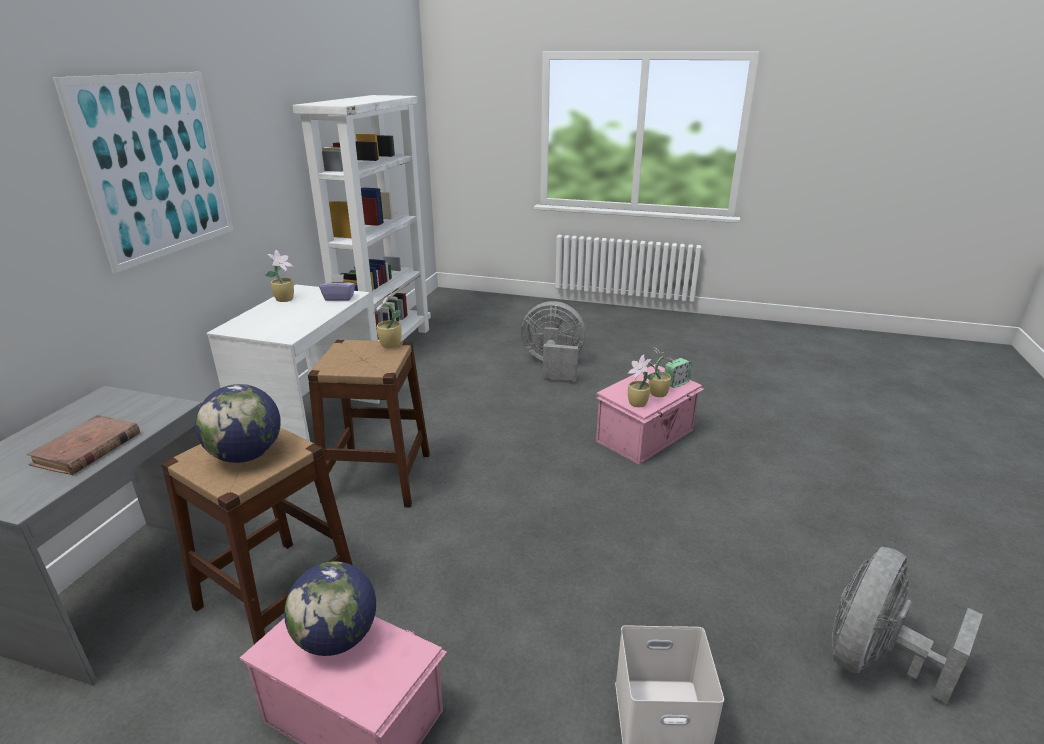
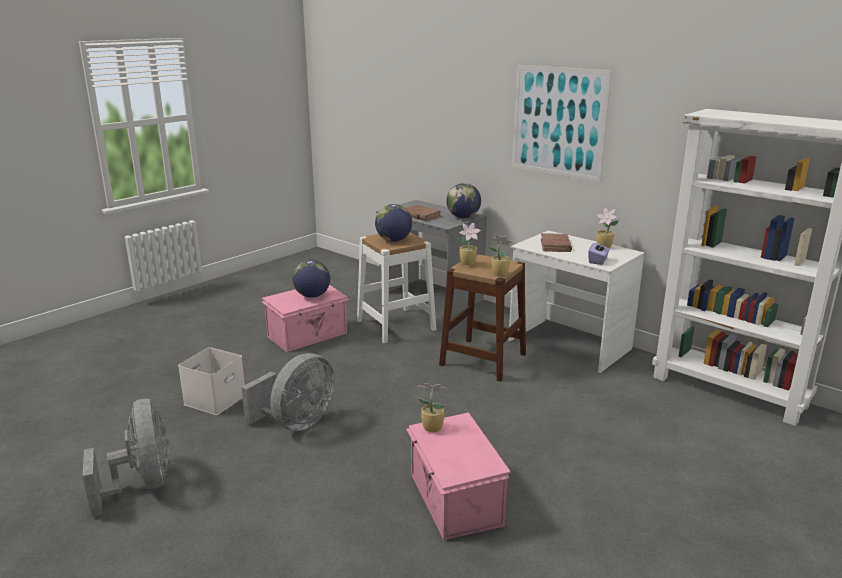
camera: 115 degrees right, 5 degrees down
(116, 402) = (463, 217): none -> globe
(277, 596) = (395, 325): brown stool -> white stool
(284, 321) = (555, 245): none -> brown book
(553, 365) = (658, 492): grey fan -> grey fan (296, 423)
(658, 393) = (443, 447): potted plant -> potted plant (468, 263)
(676, 383) = (455, 468): alarm clock -> none

